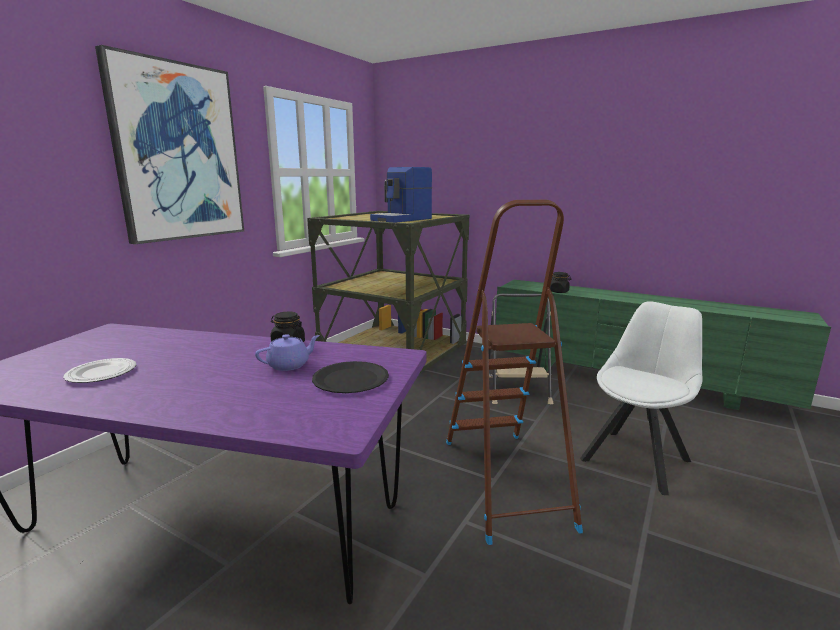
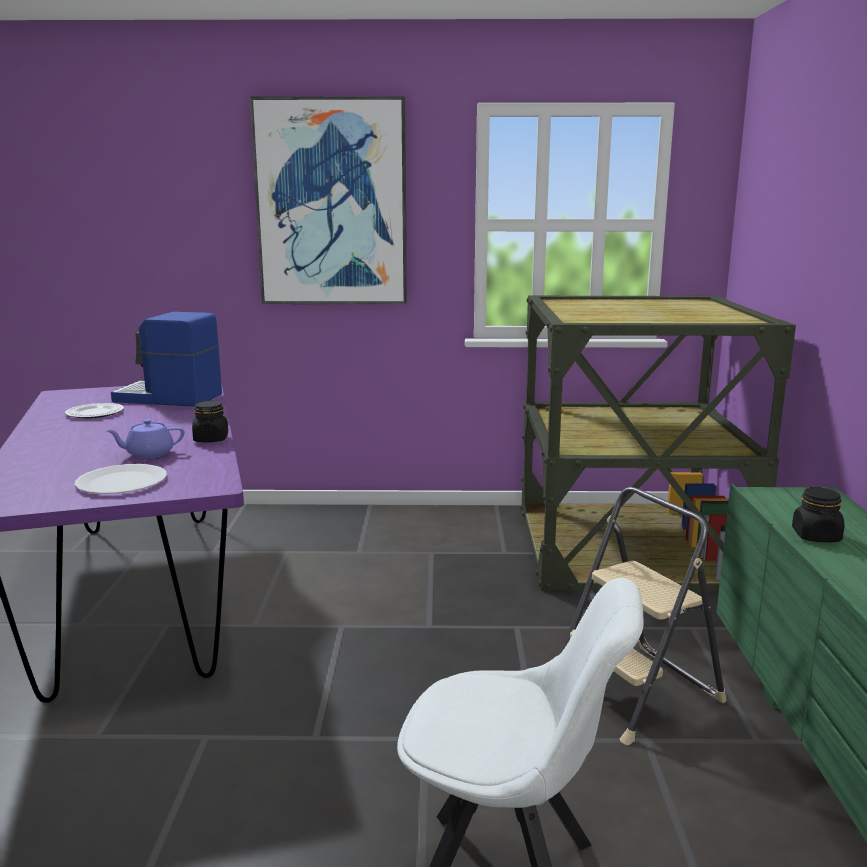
camera: 60 degrees right, 0 degrees up
(289, 365) = (148, 454): purple teapot -> purple teapot turned 135 degrees clockwise
(350, 379) = (122, 482): black plate -> white plate
(402, 219) = (625, 316): coffee machine -> coffee machine (168, 398)
(503, 479) = (321, 745): brown step ladder -> none

